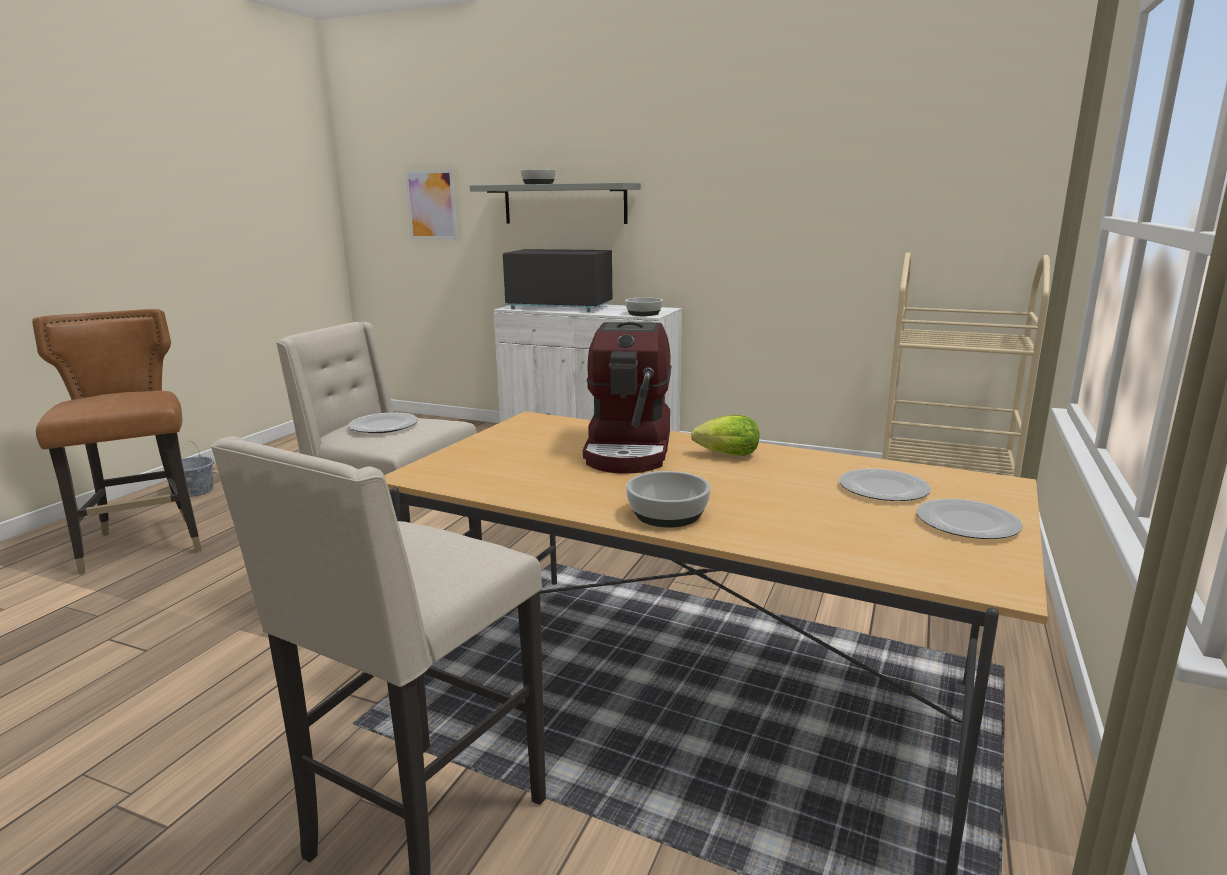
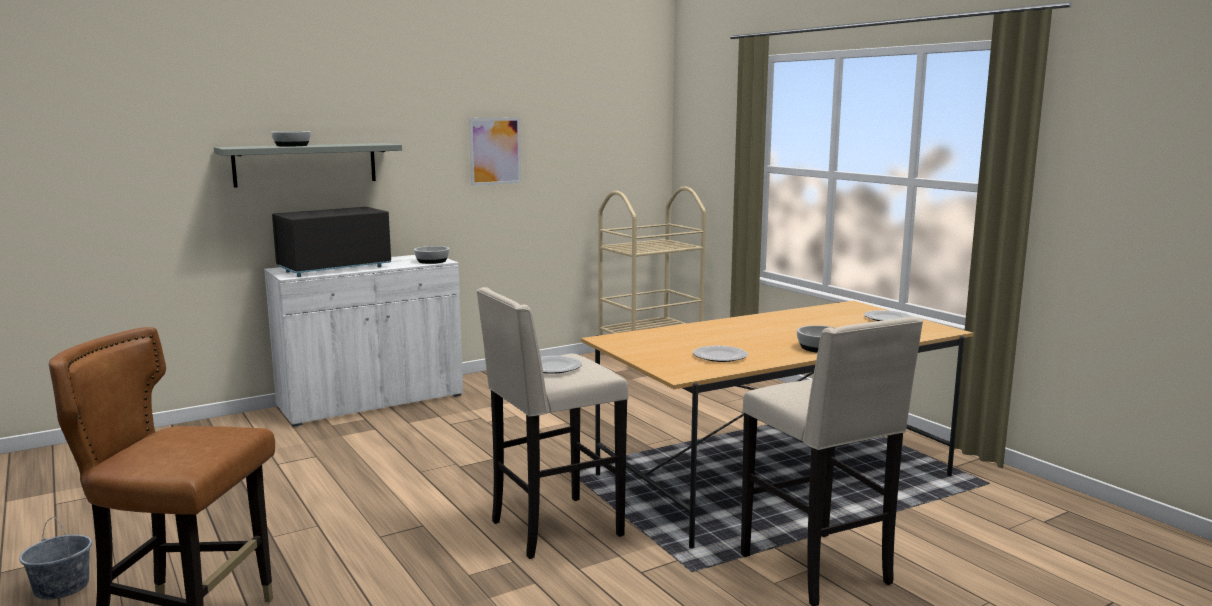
camera: 55 degrees left, 5 degrees down
(431, 205) = (119, 171): picture -> picture (495, 151)
(630, 449) = (709, 335): coffee machine -> none
(724, 455) = (748, 324): lettuce -> none
(884, 489) = (835, 317): plate -> plate (720, 356)

